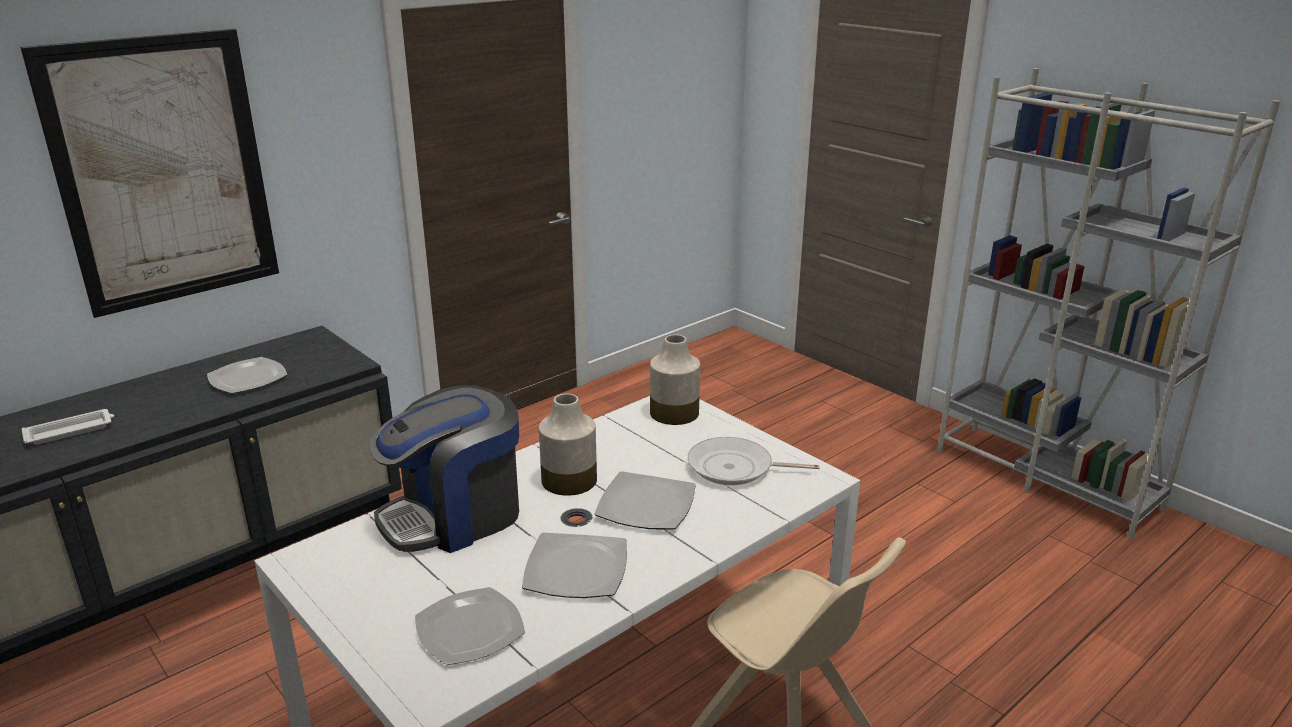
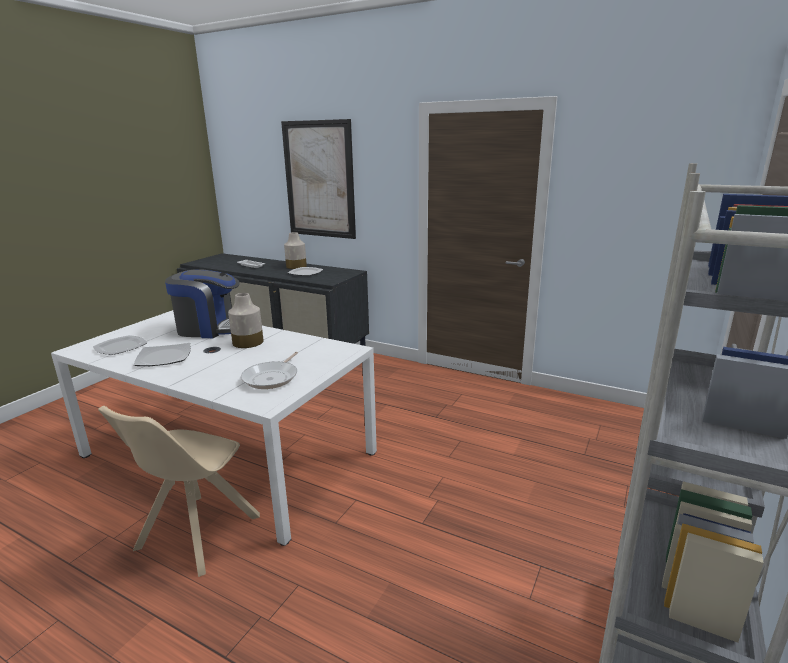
camera: 70 degrees right, 5 degrees down
(454, 516) = (210, 328): coffee machine -> coffee machine turned 150 degrees clockwise
(645, 505) = (224, 361): plate -> none
(673, 413) = (335, 352): beige vase -> beige vase (296, 266)
(735, 468) = (272, 377): frying pan -> frying pan turned 150 degrees counterclockwise

